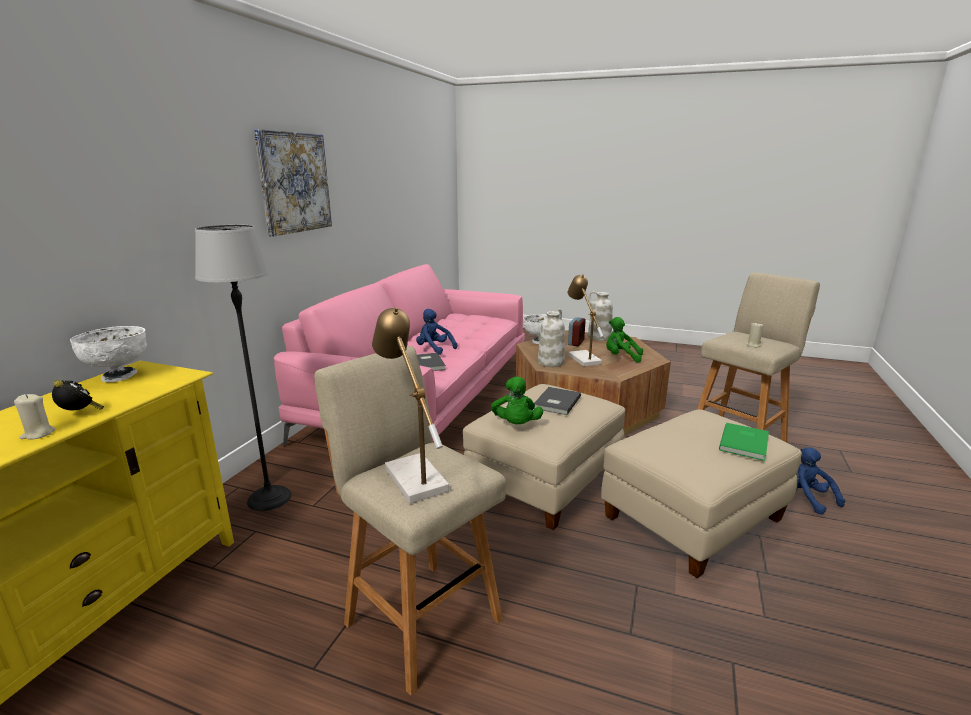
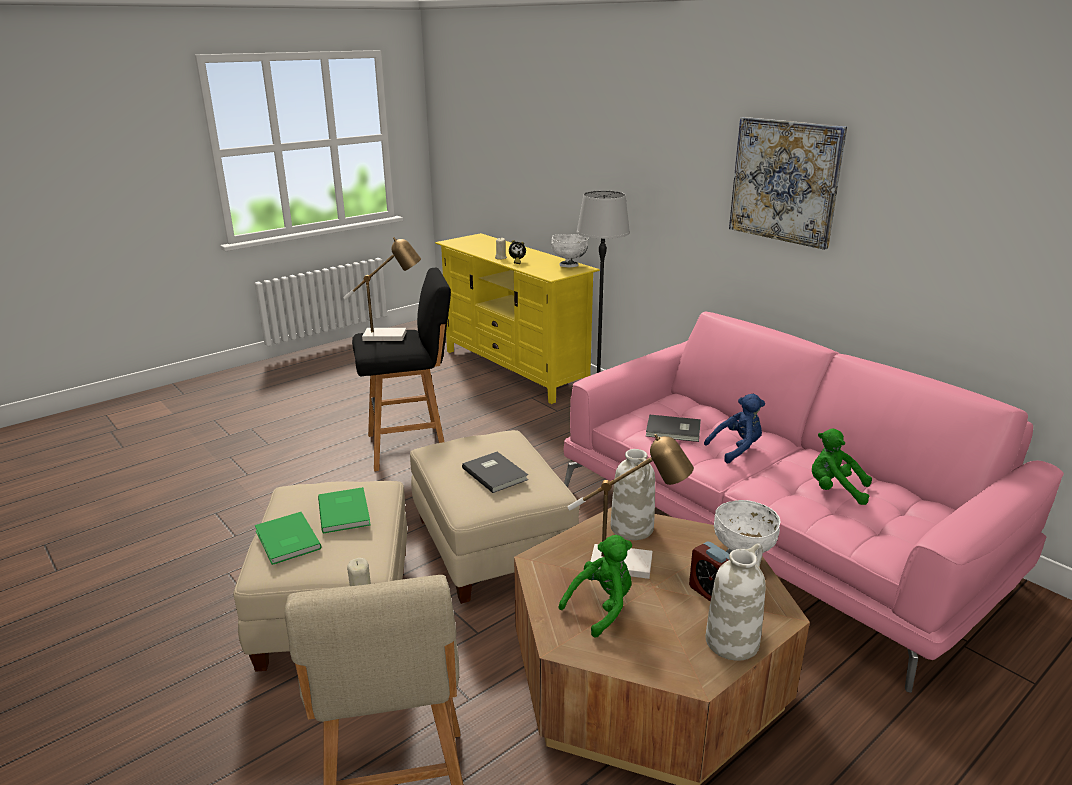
camera: 120 degrees right, 5 degrees up
(420, 618) = (410, 447): beige stool -> black stool
(516, 425) = (478, 441): green plush toy -> green plush toy (835, 490)
(683, 435) = (345, 511): none -> green book
(807, 498) = (240, 738): blue plush toy -> none

